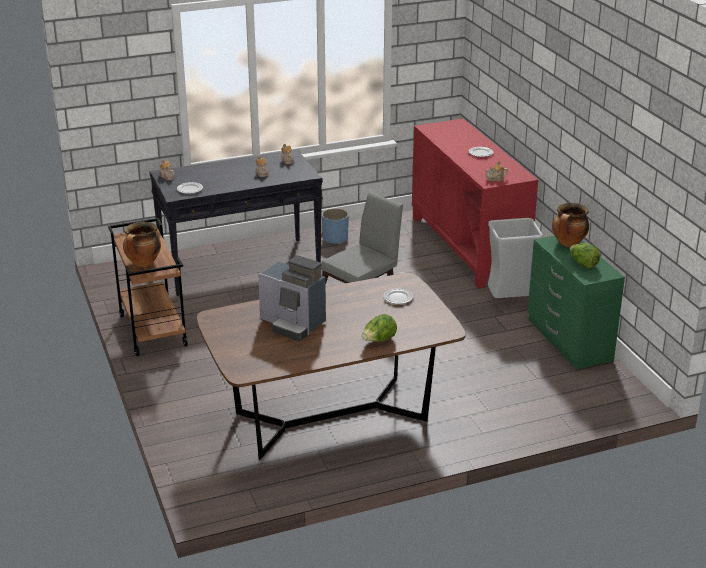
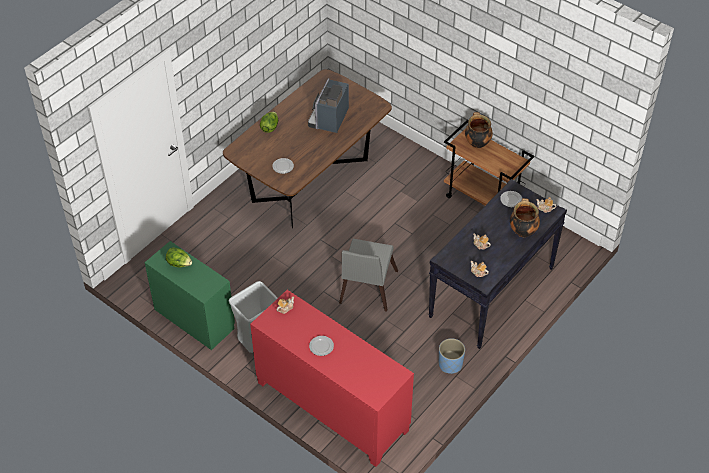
camera: 150 degrees right, 20 degrees up
(293, 324) = (329, 119): coffee machine -> coffee machine turned 75 degrees counterclockwise
(568, 244) = (200, 285): cooking pot -> cooking pot (522, 231)

